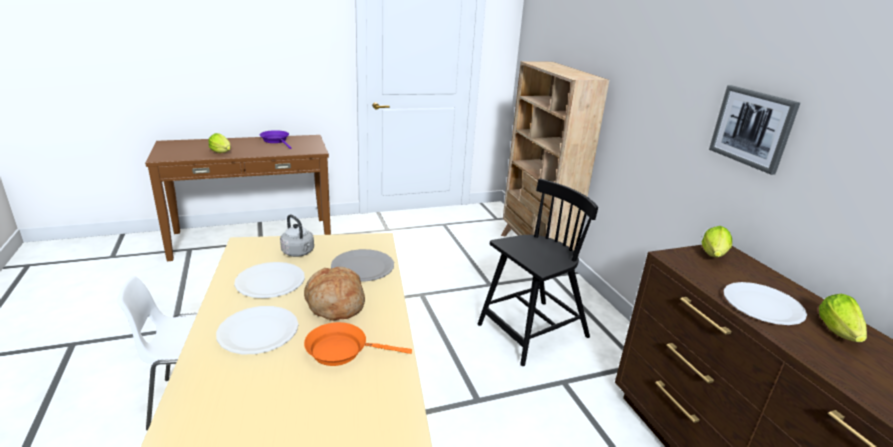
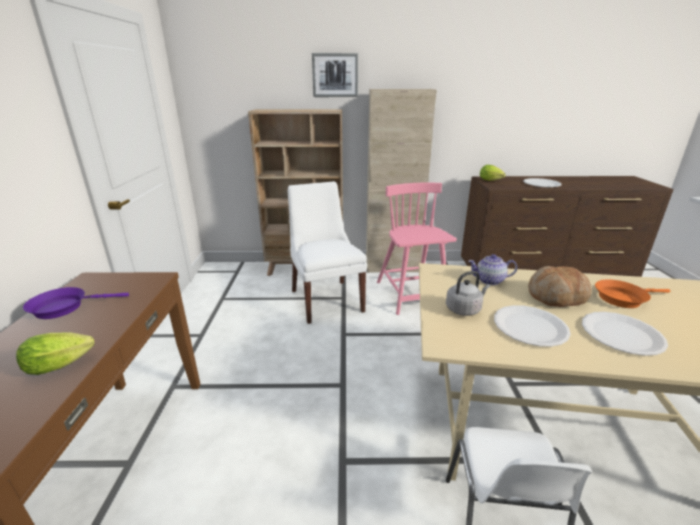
camera: 70 degrees left, 0 degrees up
(342, 351) = (622, 298): orange frying pan -> orange frying pan turned 60 degrees clockwise
(362, 267) = (489, 280): grey plate -> teapot
(479, 274) = (326, 299): none -> white chair
(531, 332) = (411, 295): black chair -> pink chair
(595, 310) = (392, 267): none -> beige cabinet
(752, 128) = (470, 110): picture -> picture (335, 75)
(839, 332) = (559, 180): lettuce -> none

